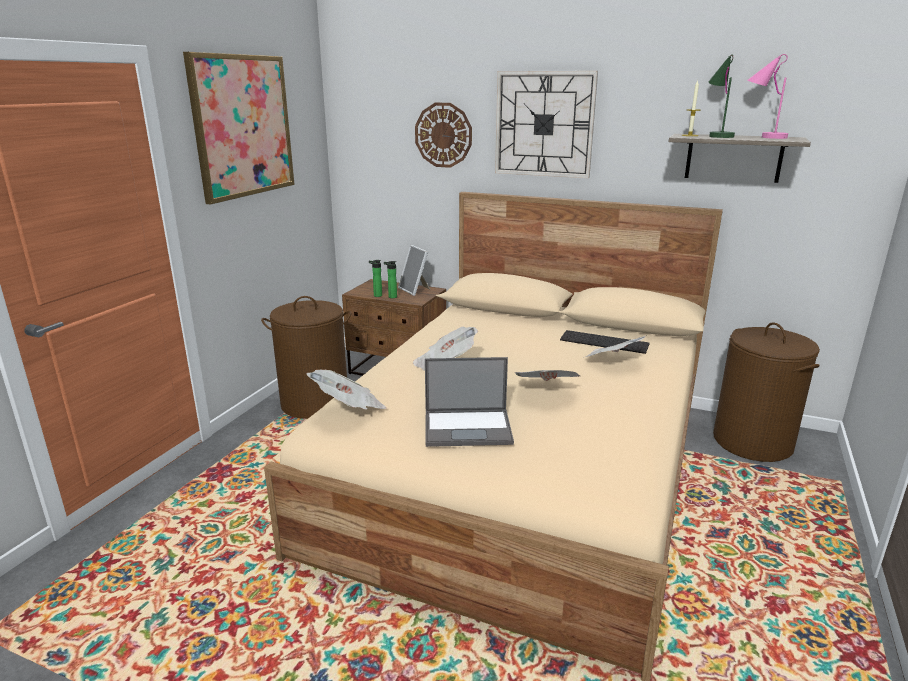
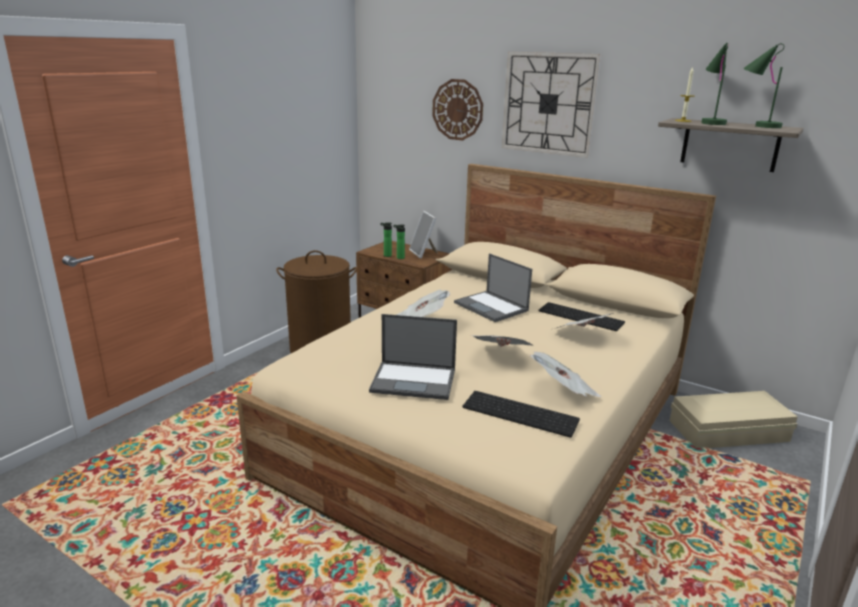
camera: 10 degrees right, 0 degrees up
(243, 126) = (272, 95): picture -> none
(349, 408) = (316, 352): newspaper -> newspaper (563, 392)
(512, 340) = (491, 307): none -> laptop
(594, 449) = (522, 413): none -> keyboard
(753, 442) = (730, 431): brown laundry basket -> beige storage box
(762, 137) = (756, 125): pink table lamp -> green table lamp

